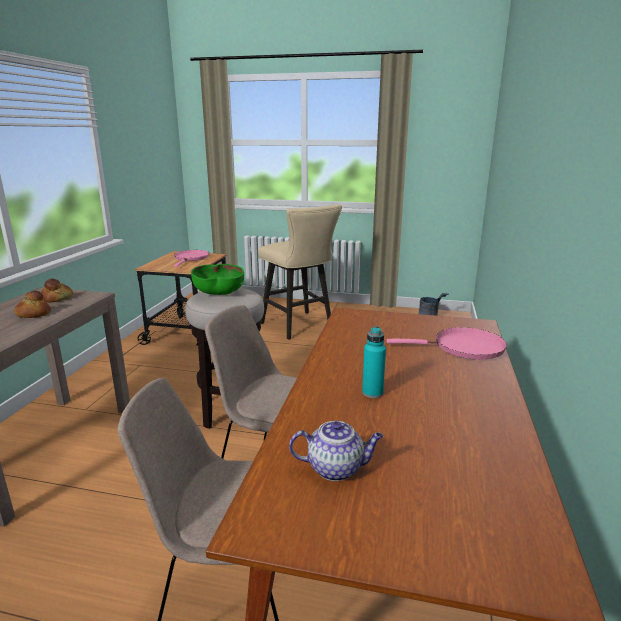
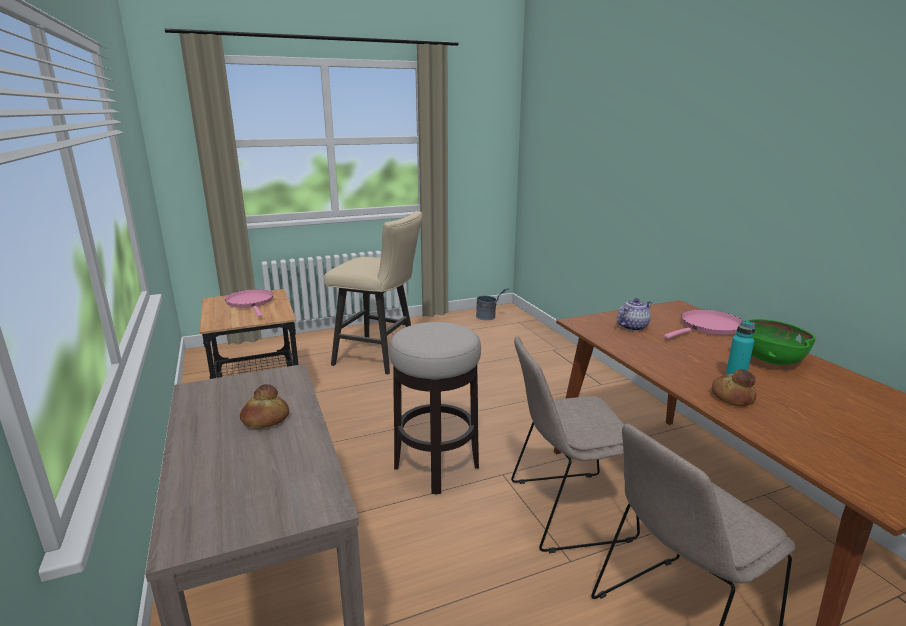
camera: 35 degrees left, 0 degrees up
(57, 299) = (246, 391): bread -> bread (733, 397)
(219, 293) = (424, 332): green bowl -> green bowl (770, 360)
(336, 468) = (831, 440): teapot -> teapot (633, 327)

